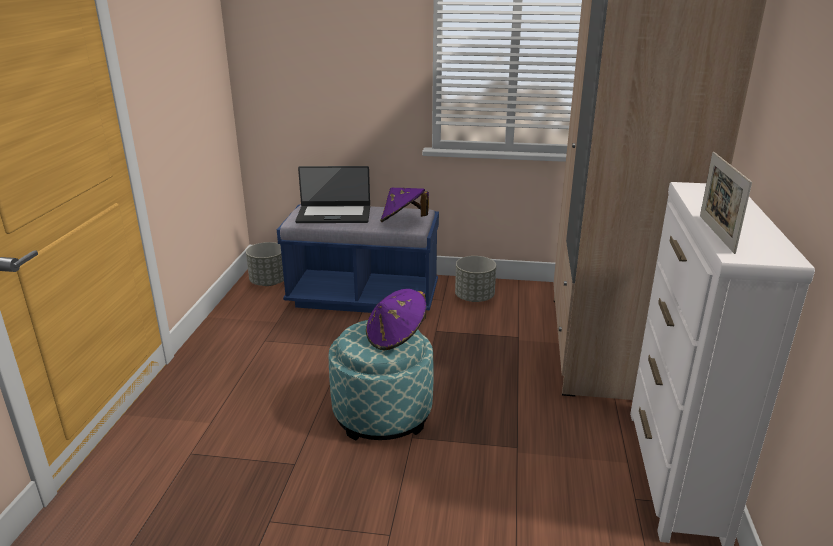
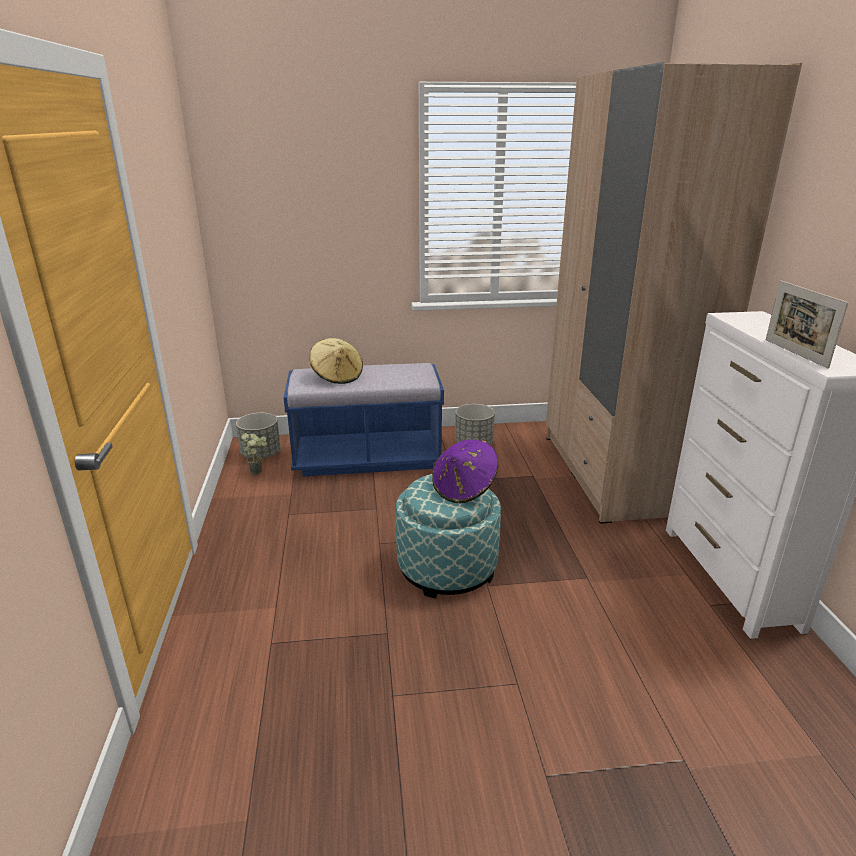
camera: 15 degrees left, 0 degrees up
(259, 297) = (259, 471): none -> potted plant
(334, 214) = (337, 376): laptop -> beige hat
(403, 221) = (410, 376): purple hat -> none

